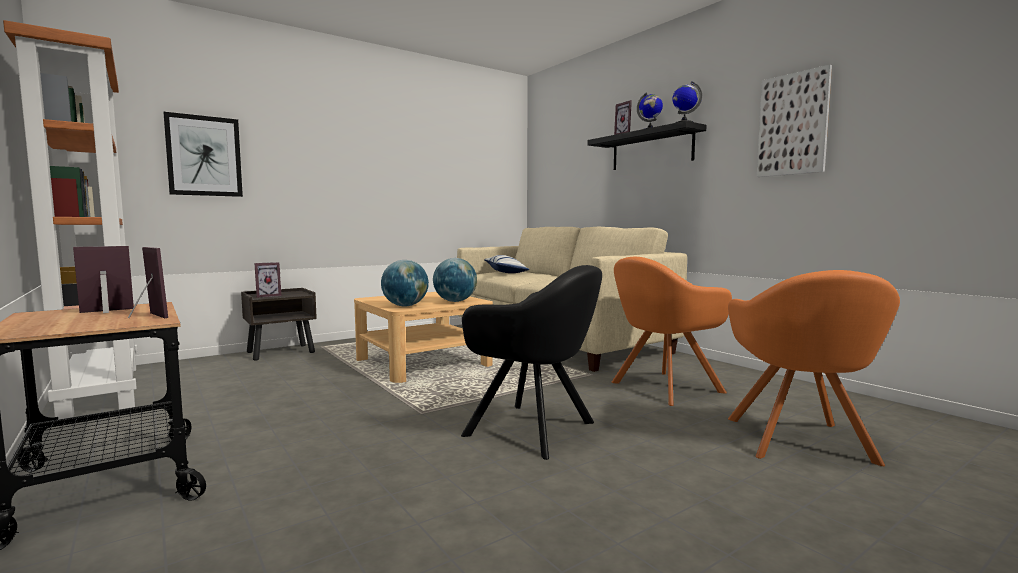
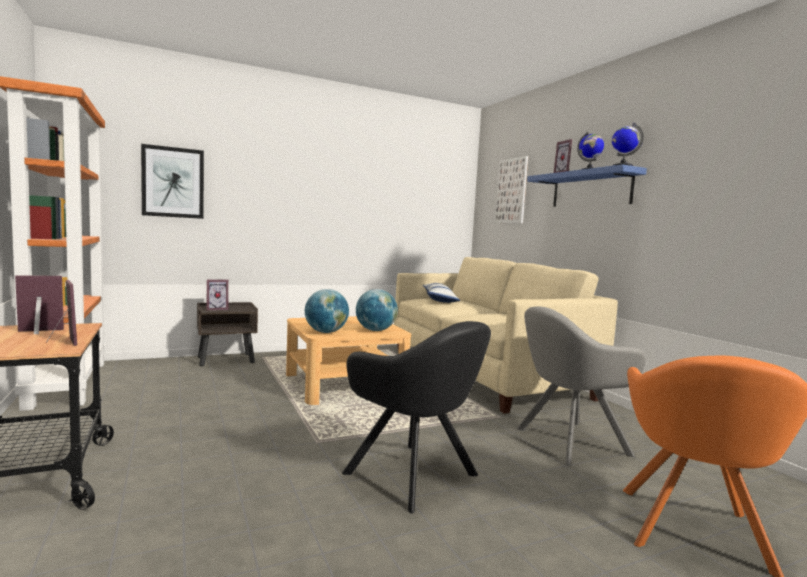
camera: 10 degrees right, 0 degrees up
(651, 150) = (590, 189): black shelf -> blue shelf
(661, 388) = (566, 442): orange armchair -> grey armchair
(793, 124) = (737, 174): picture -> picture (511, 191)

